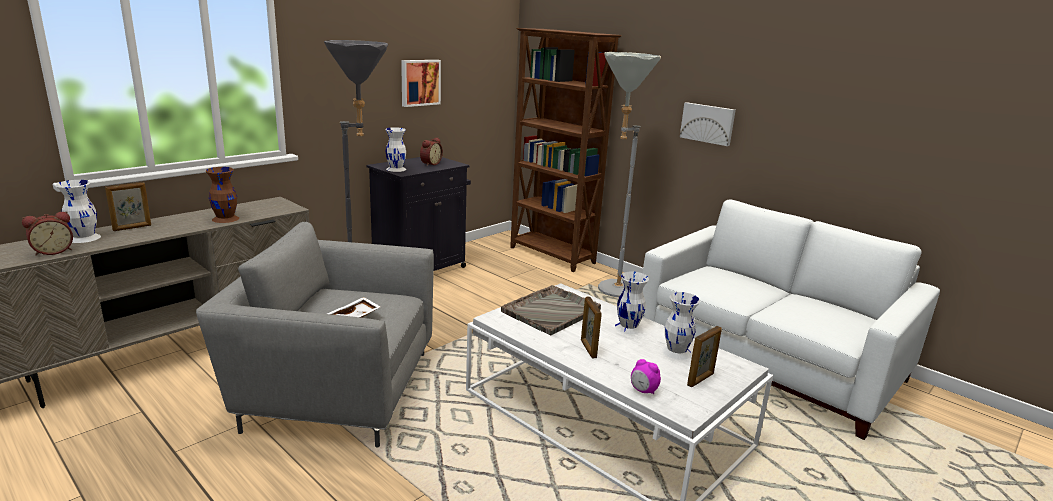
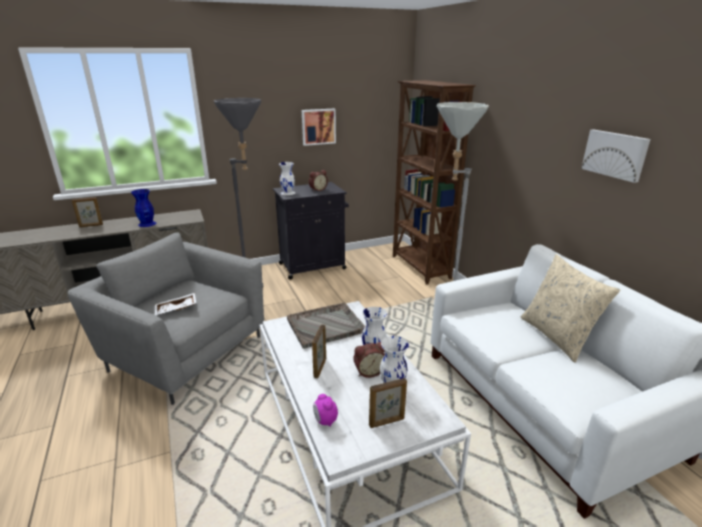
camera: 25 degrees right, 5 degrees up
(53, 251) = (34, 238): alarm clock -> alarm clock (369, 371)
(84, 238) = (59, 230): white vase -> none
(226, 219) = (147, 224): brown vase -> blue vase
(708, 123) = (536, 169): picture -> picture (615, 154)
(775, 287) = (557, 336): none -> beige pillow

